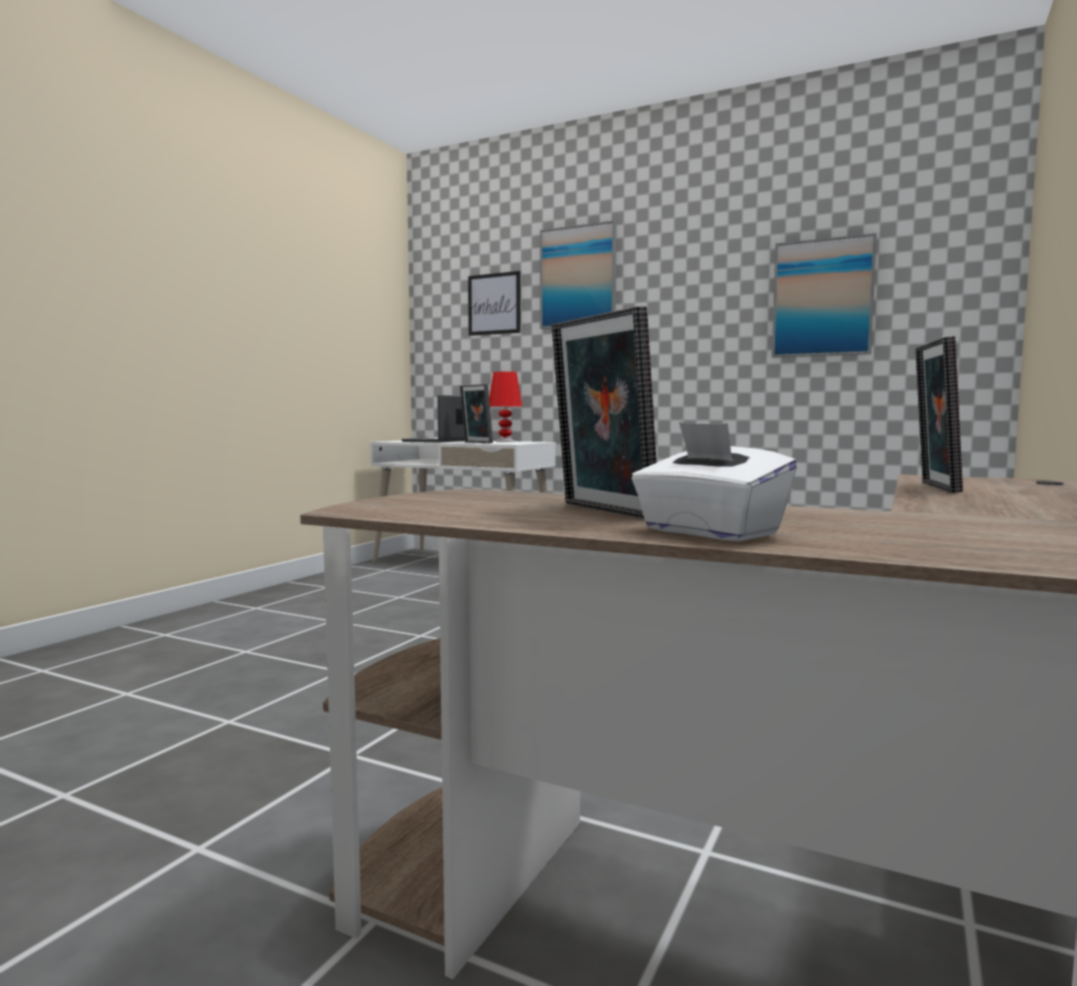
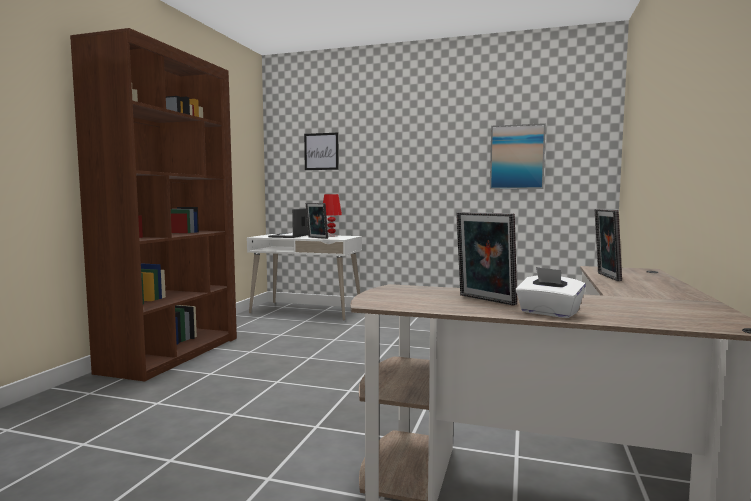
camera: 10 degrees left, 0 degrees up
(213, 618) = (172, 354): none -> brown bookcase
(578, 277) = (375, 138): picture -> none

